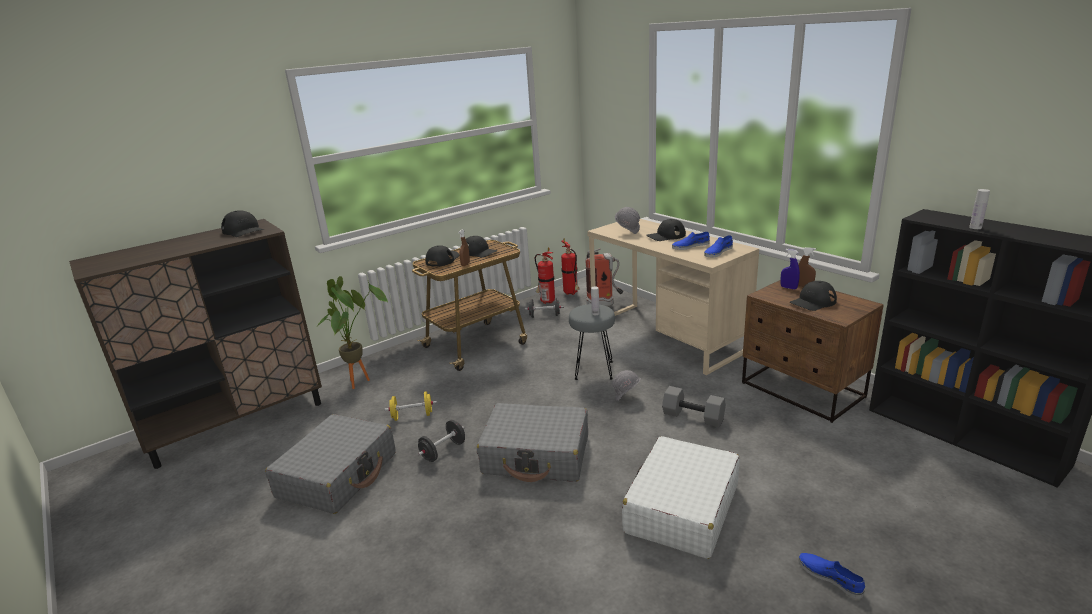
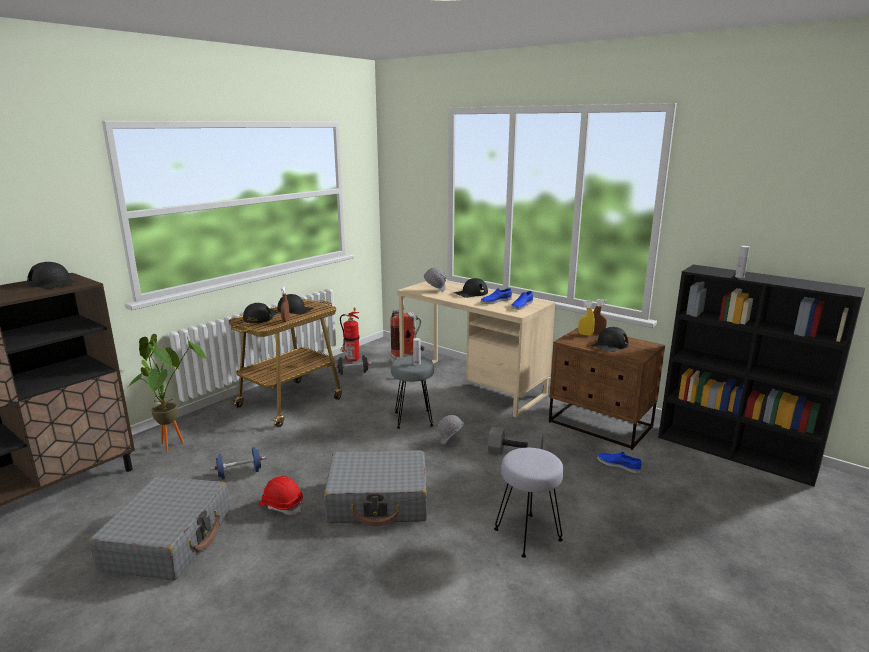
camera: 15 degrees left, 5 degrees down
(412, 416) = (239, 473): yellow dumbbell -> blue dumbbell
(443, 451) = (281, 505): black dumbbell -> red hard hat
(571, 294) = (373, 352): fire extinguisher -> none
(681, 509) = (528, 535): white suitcase -> grey stool
(788, 288) = (585, 334): blue spray bottle -> yellow spray bottle
(830, 577) = (670, 580): blue shoe -> blue shoe (618, 465)

